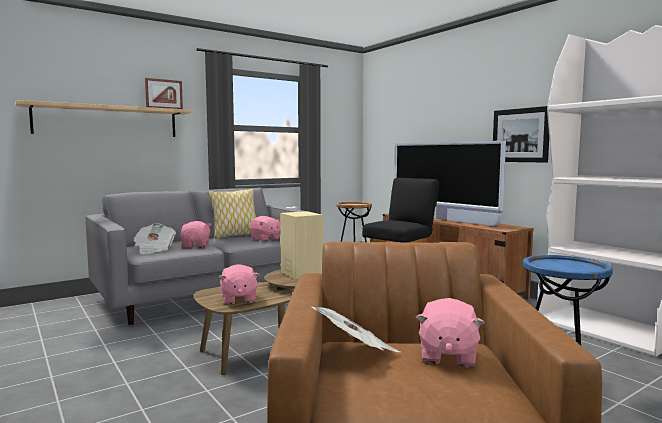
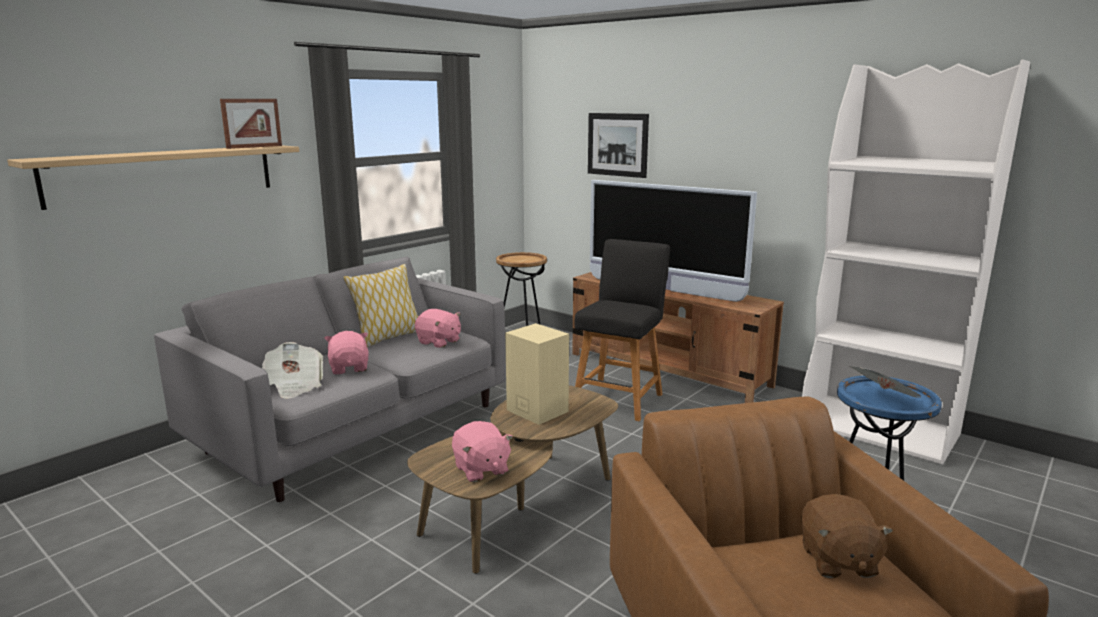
camera: 15 degrees left, 10 degrees up
(356, 352) = (738, 571): newspaper -> newspaper (885, 401)
(447, 356) = (837, 561): pink plush toy -> brown plush toy
(520, 135) = (769, 180): picture -> picture (617, 144)

